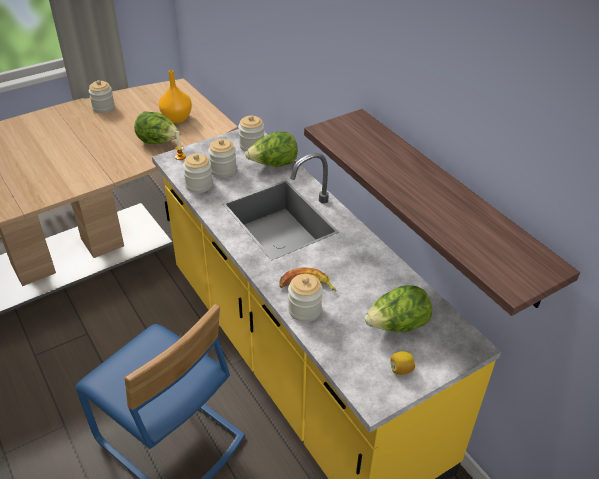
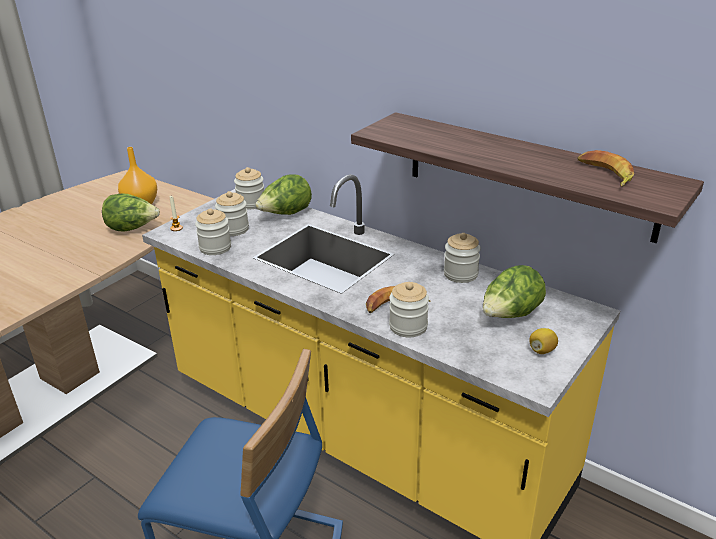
camera: 20 degrees left, 10 degrees down
(103, 107) = (45, 211): jar -> jar (460, 274)
(490, 237) = (605, 174): none -> banana

